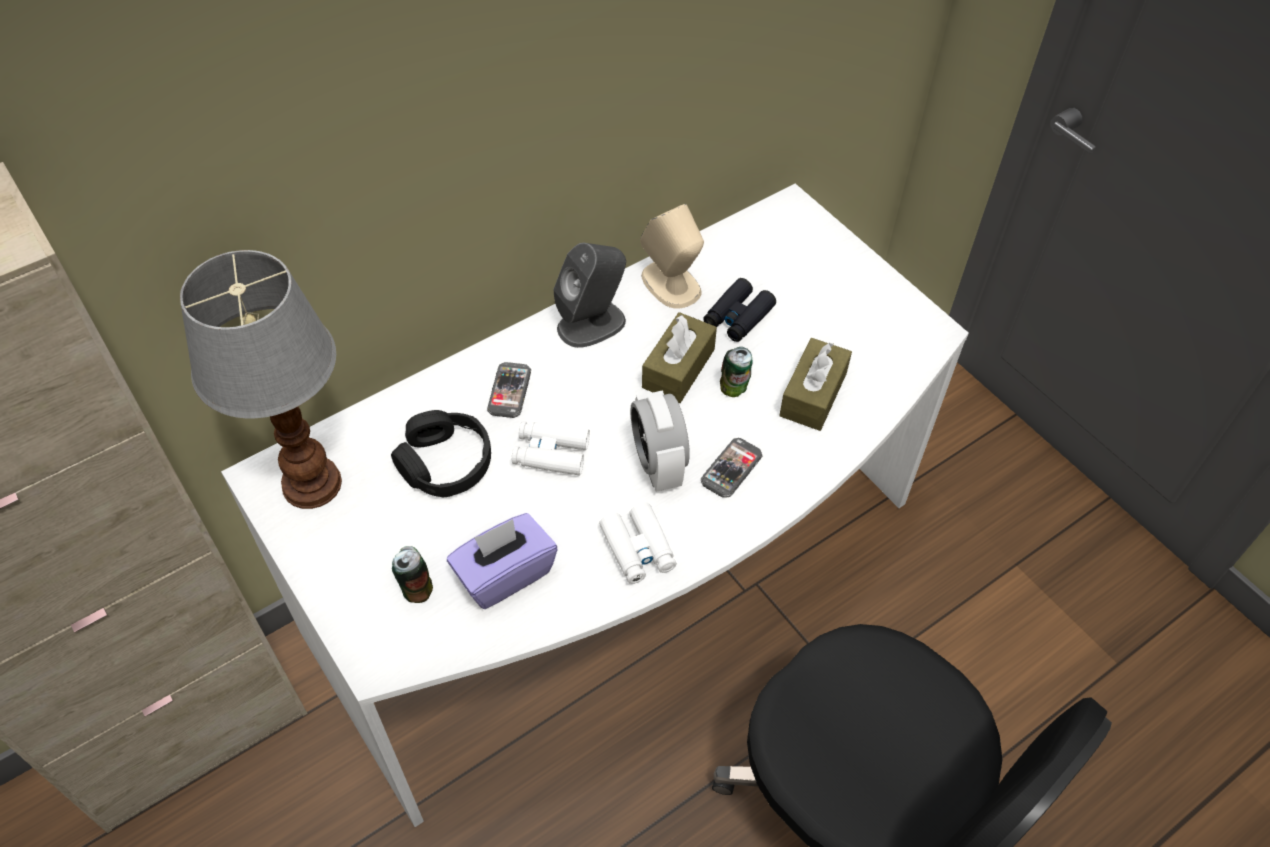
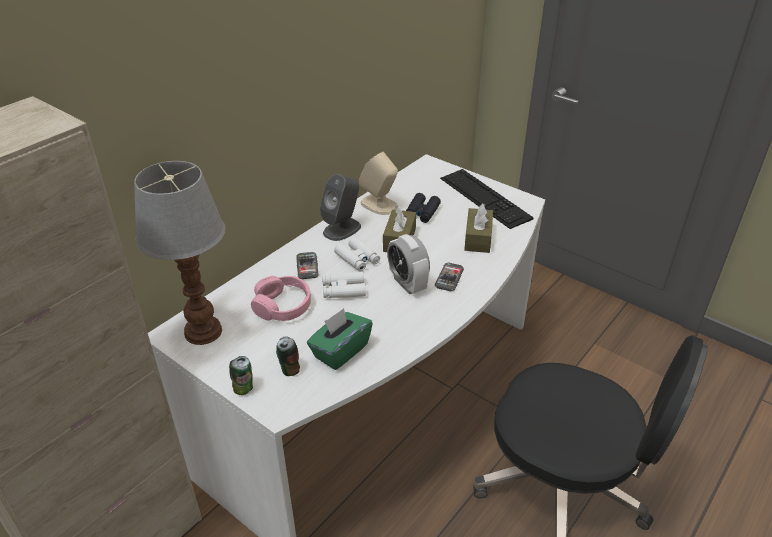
camera: 15 degrees left, 15 degrees down
(445, 463) = (282, 306): black headphones -> pink headphones
(504, 574) = (340, 351): purple tissue box -> green tissue box
(638, 549) = (413, 324): white binoculars -> white binoculars (357, 259)
(734, 389) = (434, 243): can -> can (244, 389)
(860, 307) = (484, 198): none -> keyboard

